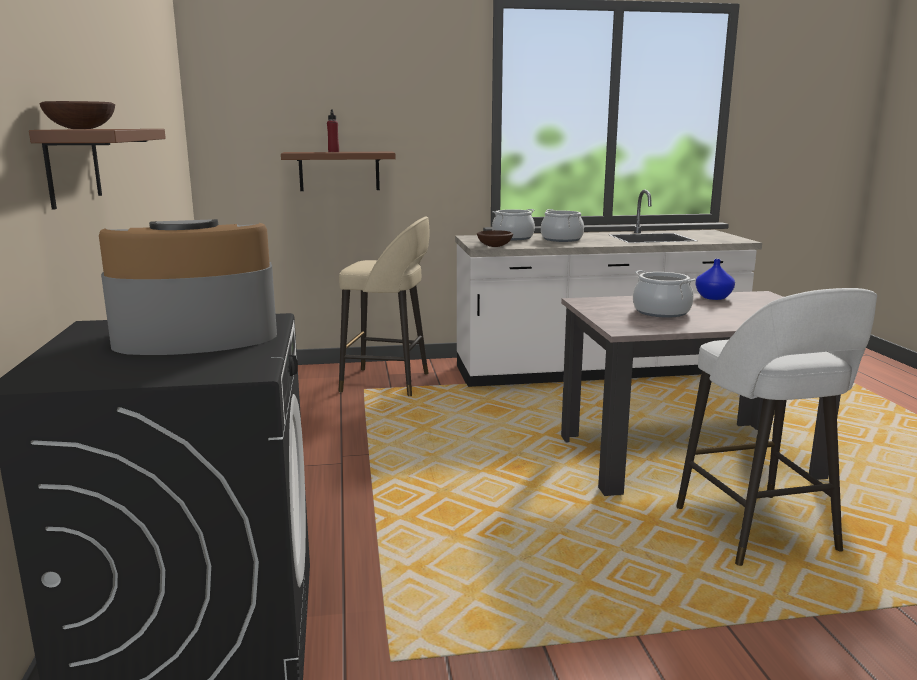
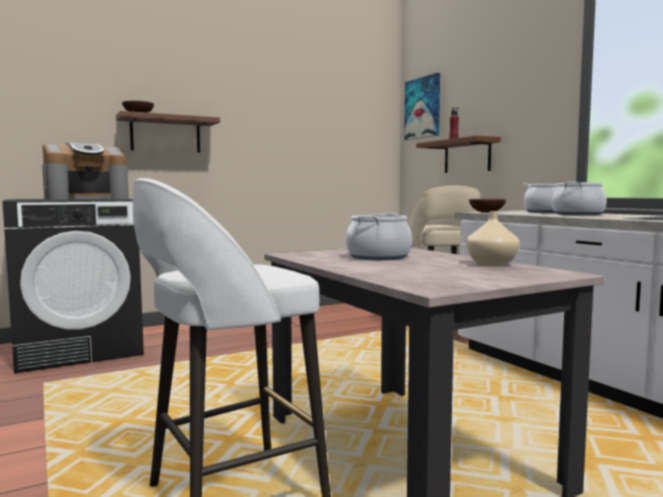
camera: 70 degrees right, 10 degrees down
(195, 336) = (87, 198): coffee machine -> coffee machine turned 90 degrees clockwise
(243, 96) = (423, 108): none -> picture
(713, 297) = (490, 264): blue vase -> beige vase

